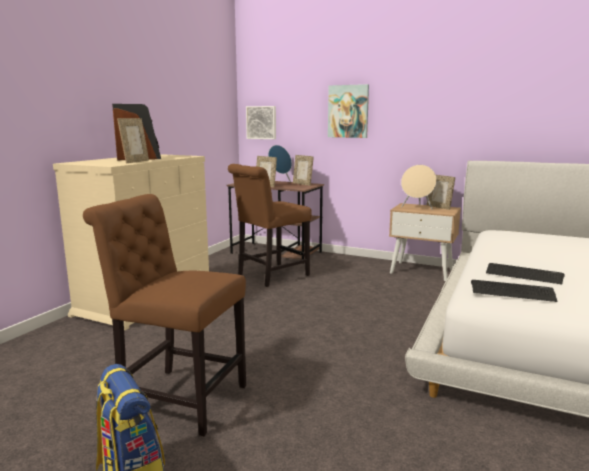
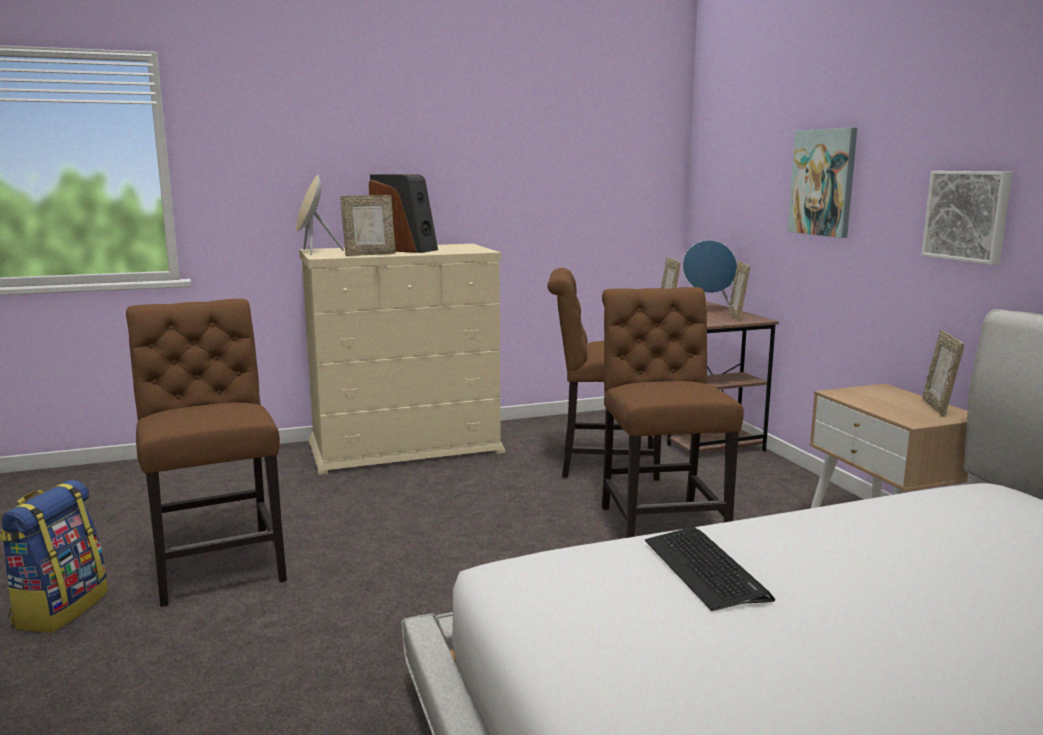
camera: 45 degrees right, 0 degrees up
(261, 122) = (712, 198): picture -> picture (968, 216)
(348, 291) = (660, 524): none -> brown chair
(417, 208) = (880, 399): beige speaker -> beige speaker (313, 251)
(512, 292) = (582, 582): keyboard -> none

